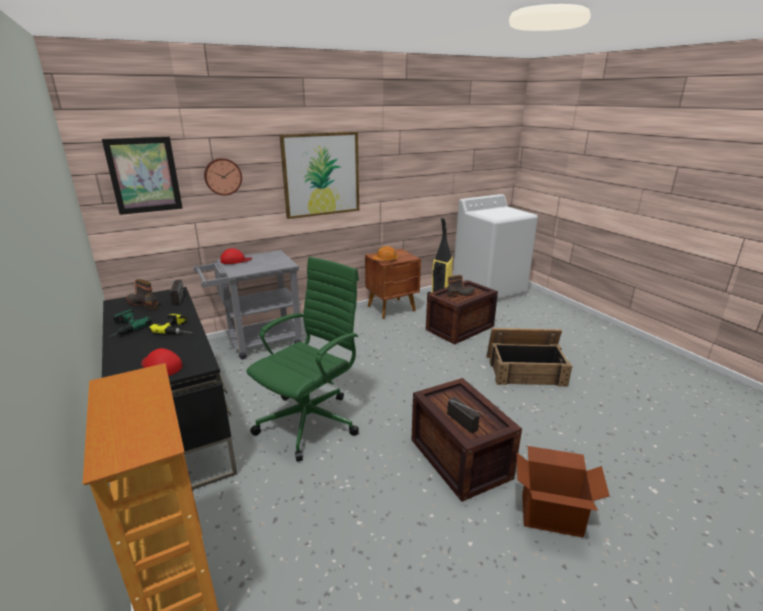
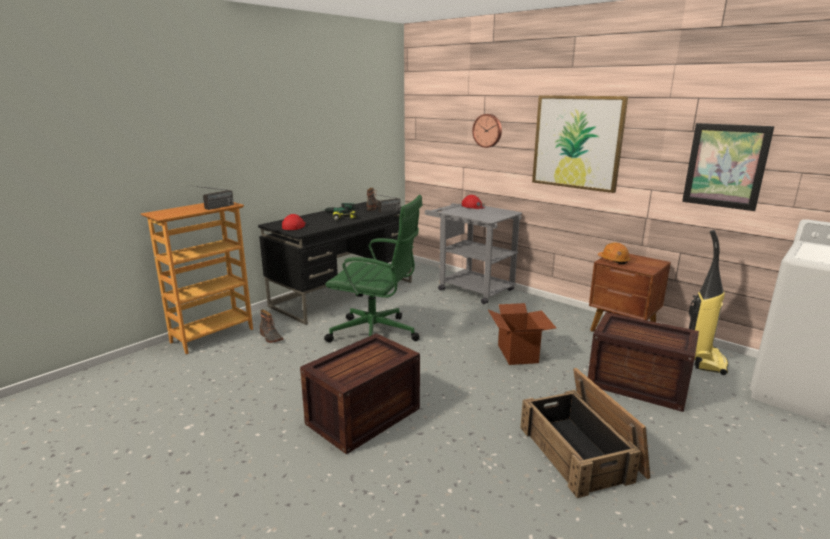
camera: 70 degrees right, 5 degrees down
(144, 175) = (438, 122): picture -> picture (725, 166)
(461, 294) = (643, 333): boot -> boot (270, 337)
(469, 427) = (337, 367): radio -> radio (213, 208)
(551, 514) = (301, 484): cardboard box -> cardboard box (518, 353)

